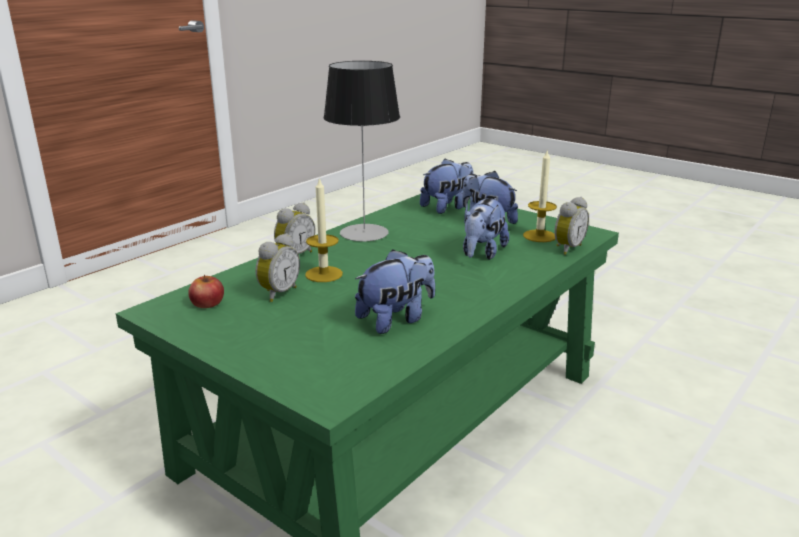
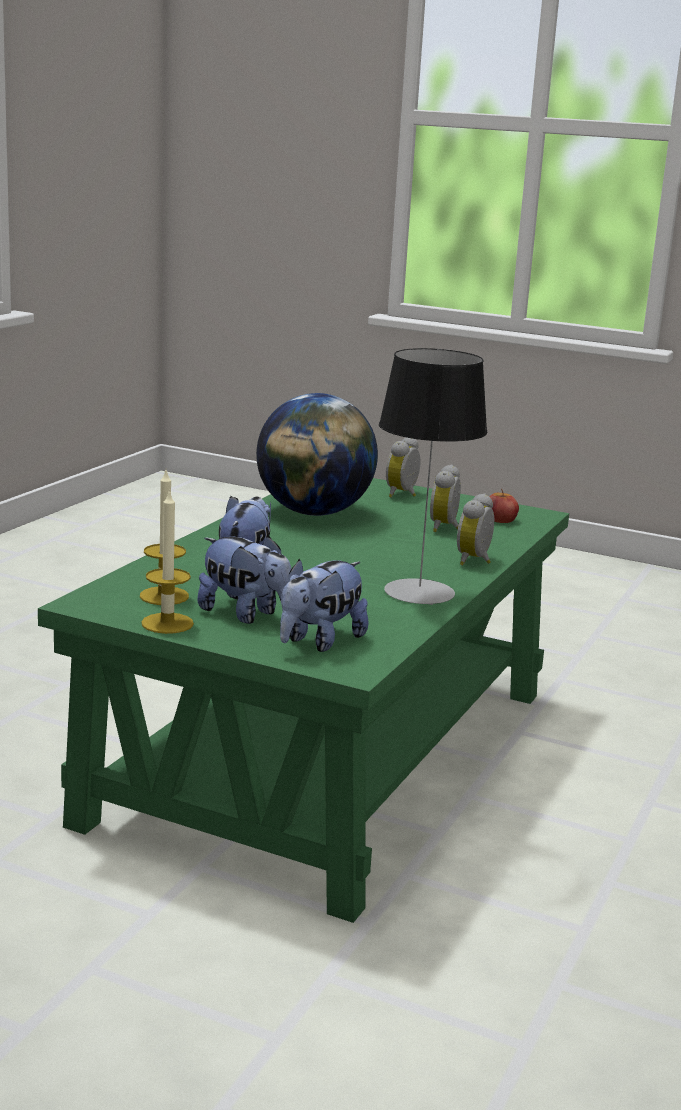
camera: 165 degrees right, 5 degrees down
(324, 274) = (418, 544): candle -> candle (167, 623)
(396, 319) = (314, 513): plush toy -> globe
(566, 248) = (129, 580): alarm clock -> alarm clock (403, 494)

